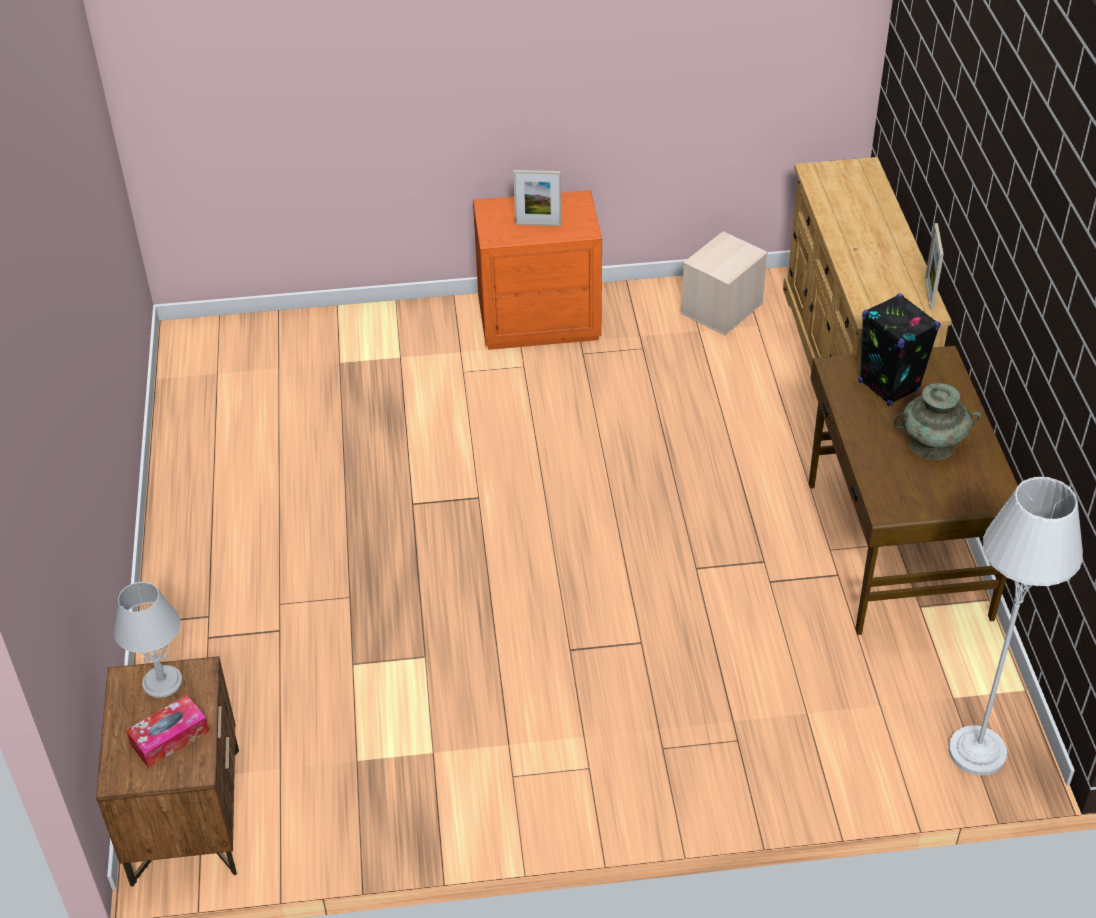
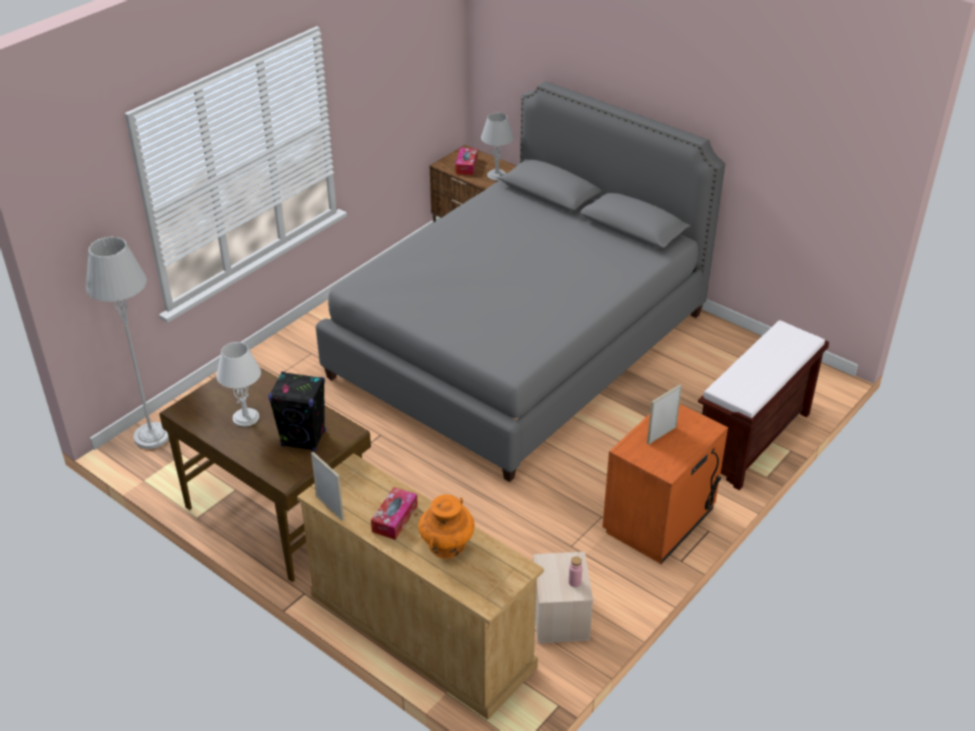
camera: 135 degrees right, 5 degrees down
(353, 327) = (752, 441): none -> brown bench
(404, 577) = (519, 345): none -> grey bed
(721, 248) = (574, 582): none -> pink bottle
(853, 215) = (447, 544): none -> orange vase
(878, 255) = (394, 519): none -> tissue box
(932, 445) = (246, 418): turquoise vase -> white table lamp

